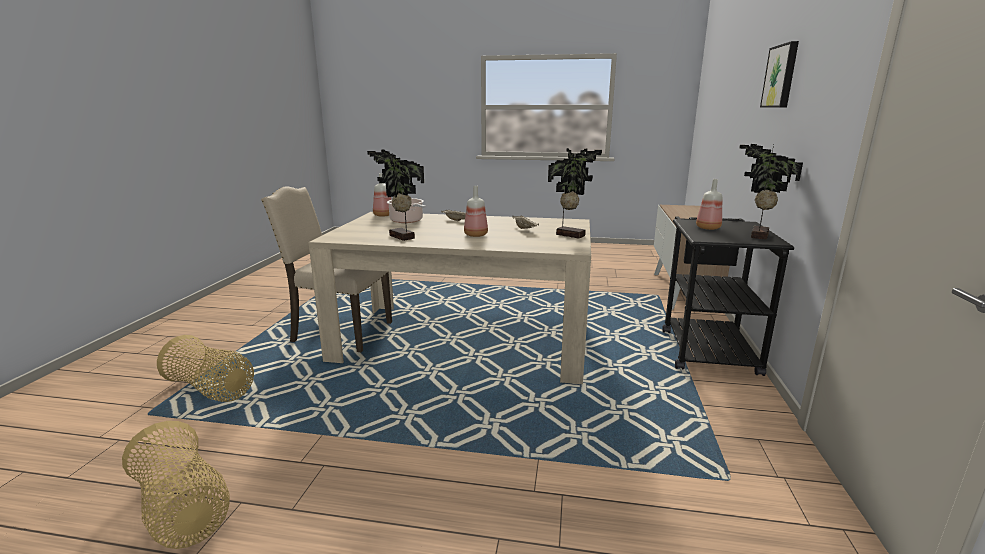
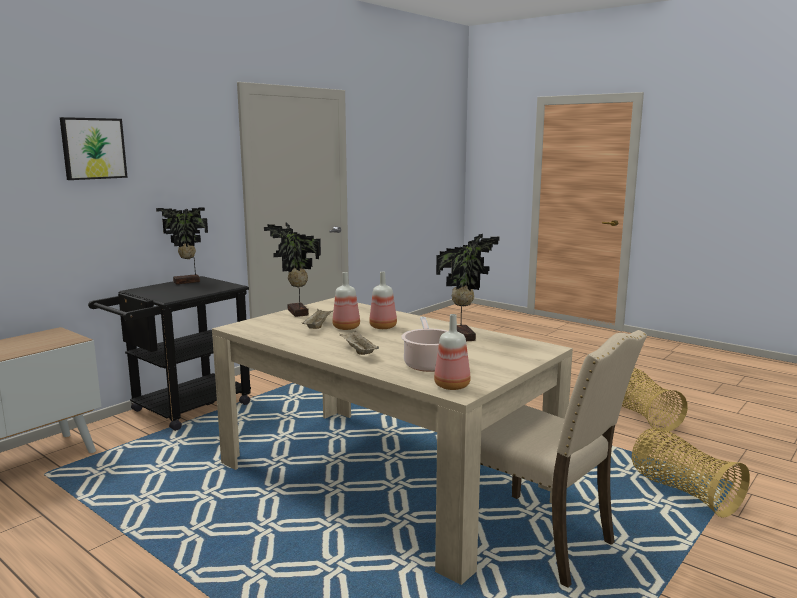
camera: 150 degrees left, 5 degrees down
(707, 228) = (188, 291): bottle -> bottle (347, 327)

